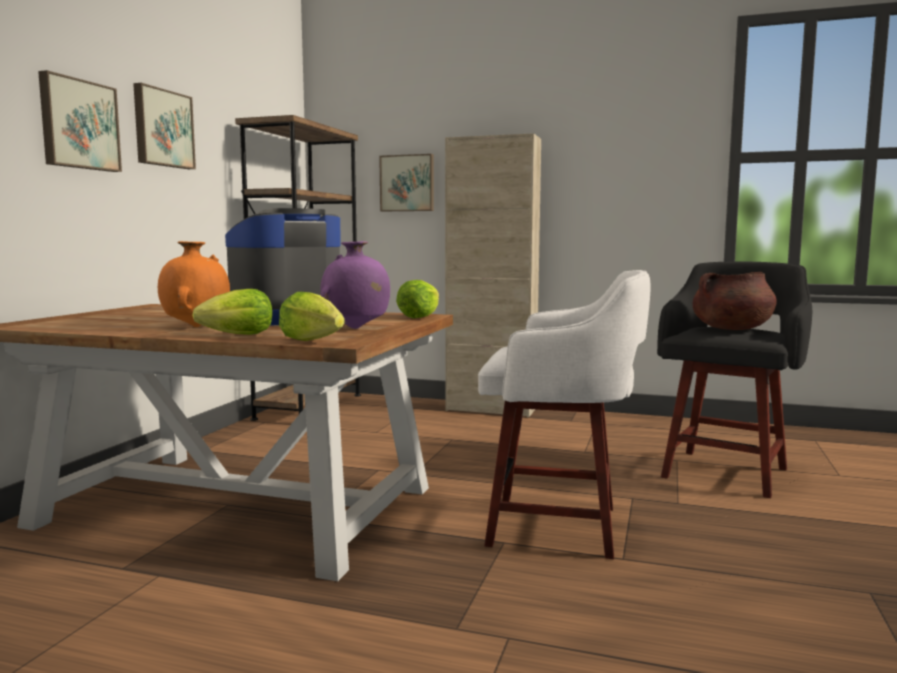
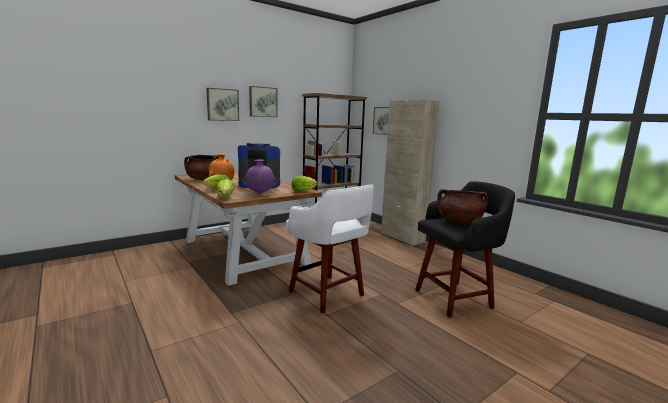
camera: 35 degrees right, 5 degrees up
(101, 325) = (203, 179): none -> brown cooking pot

